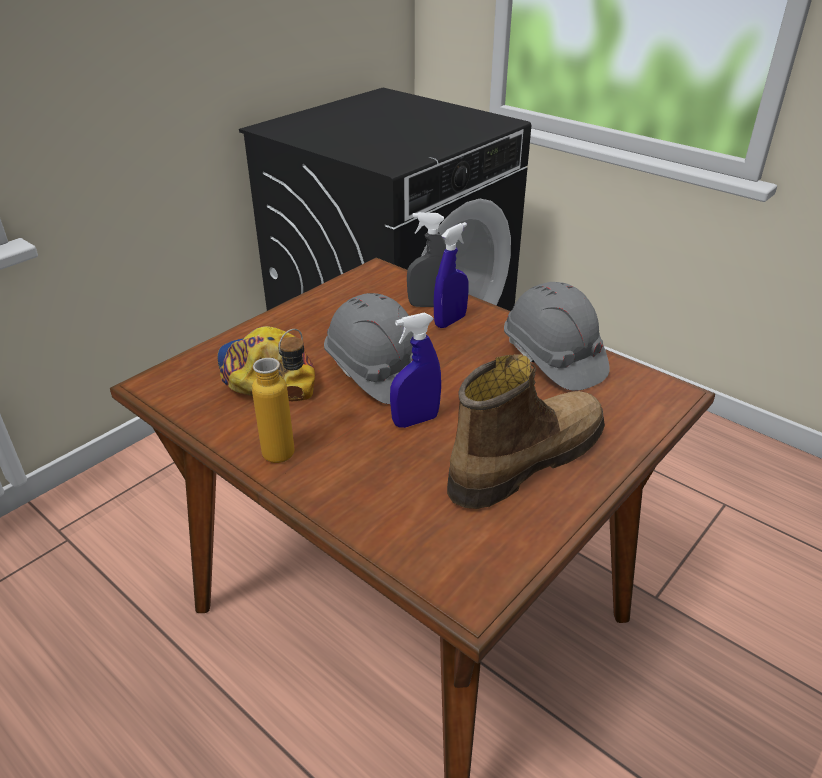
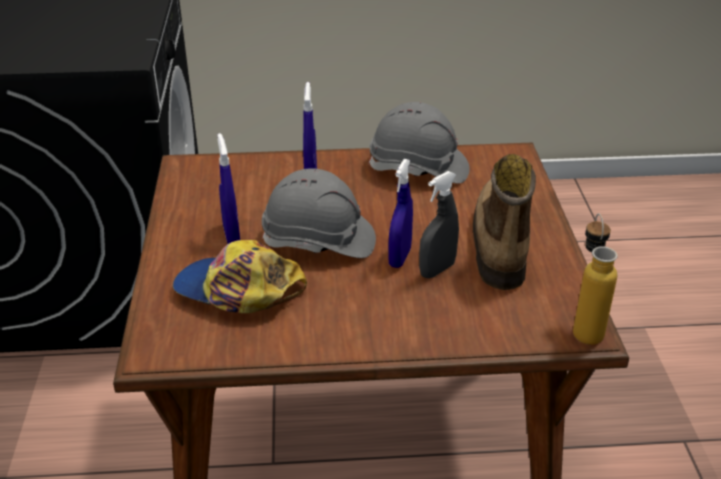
camera: 45 degrees left, 0 degrees up
(289, 447) = (347, 326): bottle -> bottle (585, 327)
(326, 333) = (231, 235): none -> blue spray bottle
(428, 305) = (274, 173): grey spray bottle -> grey spray bottle (437, 270)

